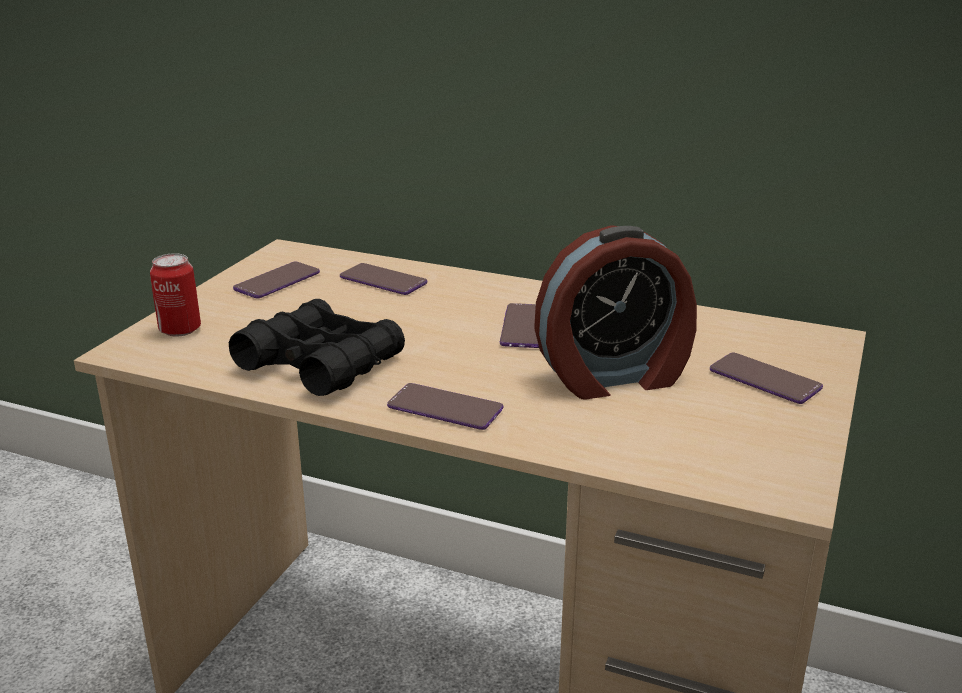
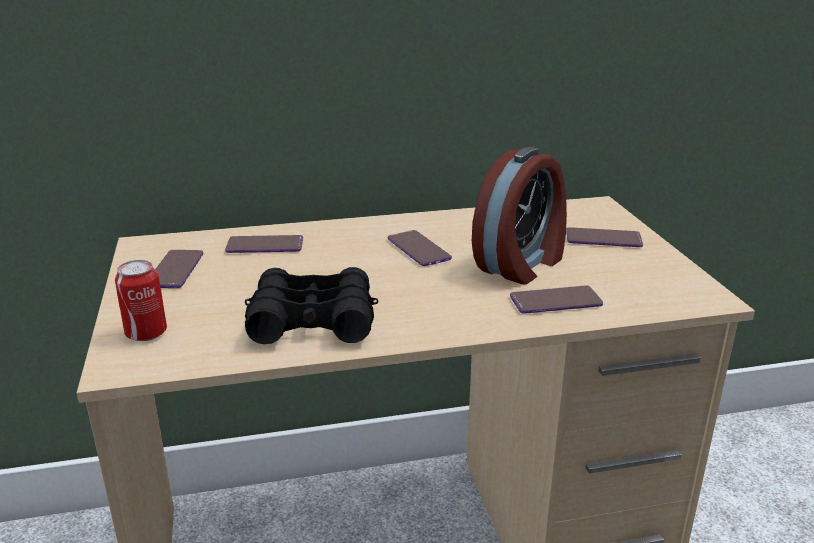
camera: 35 degrees left, 0 degrees up
(445, 408) = (451, 320): phone -> phone (555, 301)

